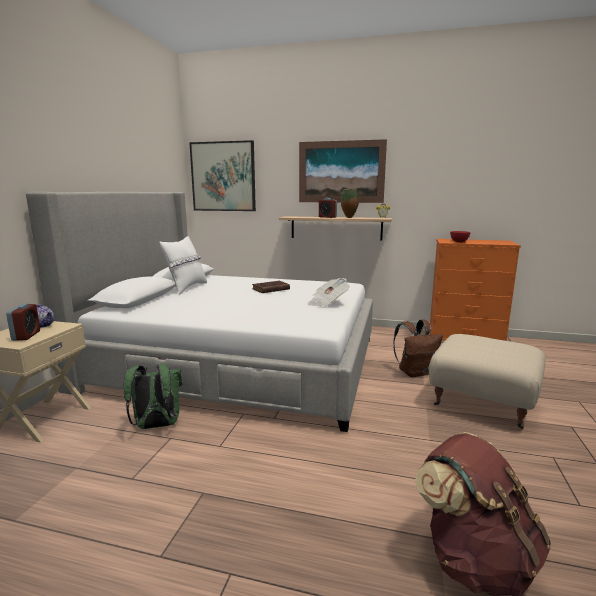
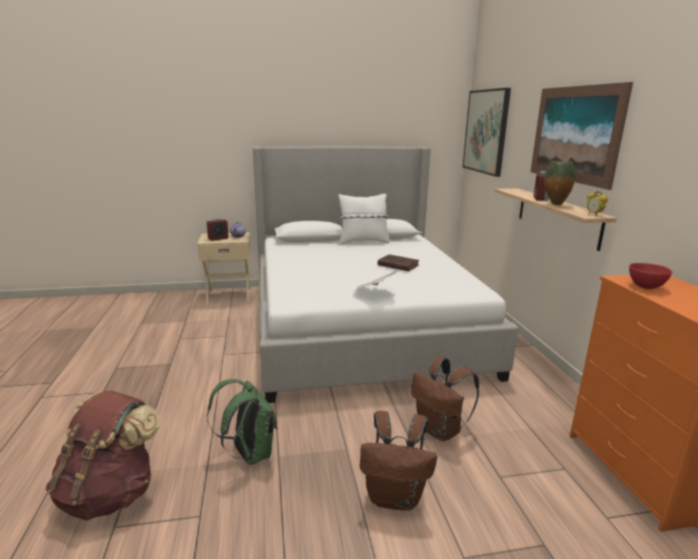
camera: 65 degrees right, 5 degrees up
(156, 426) = (238, 327): green backpack -> green backpack (249, 453)
(481, 403) = (395, 497): beige ottoman -> brown backpack

